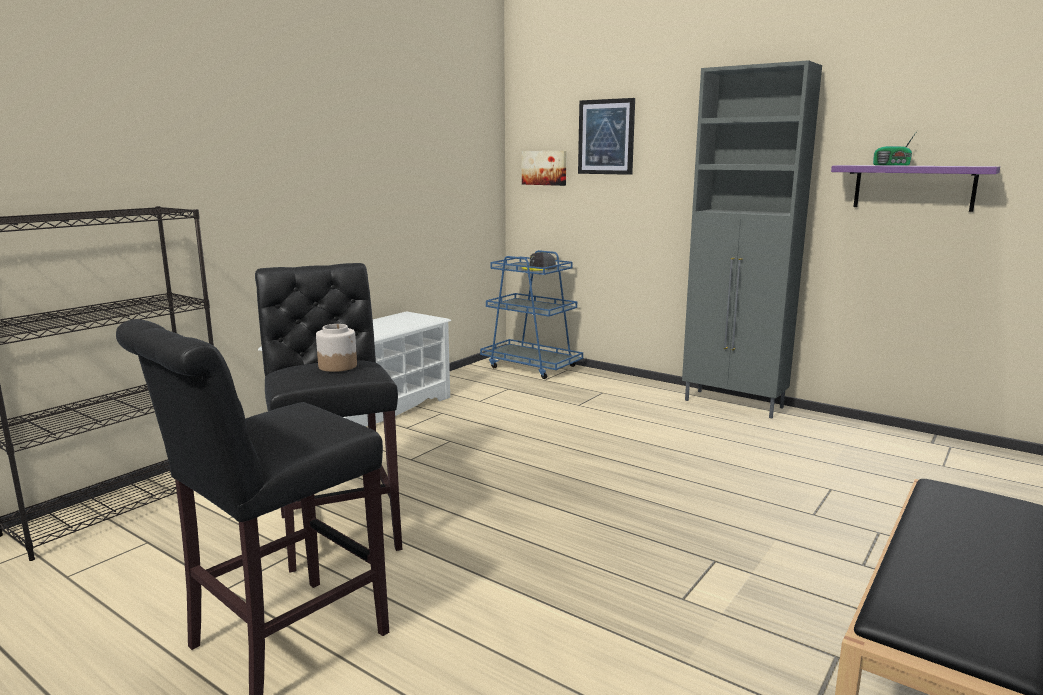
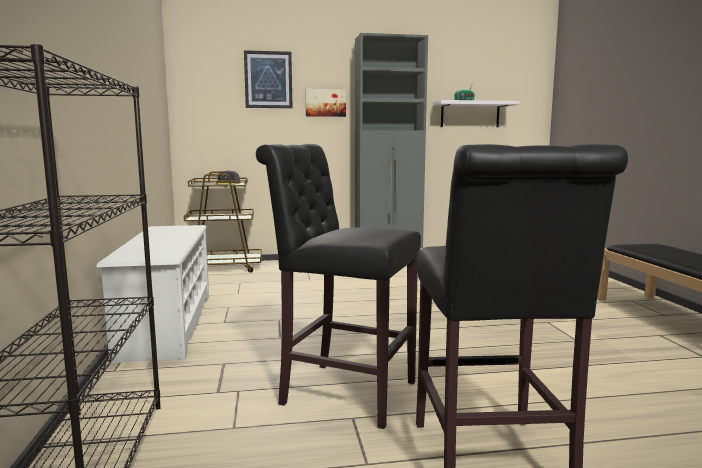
camera: 45 degrees left, 5 degrees down
(337, 366) = (365, 228): jar -> none
(531, 366) = (223, 268): blue cart -> brown cart
(544, 168) = (211, 103): picture -> picture (325, 103)
(913, 187) = (470, 114): purple shelf -> white shelf

